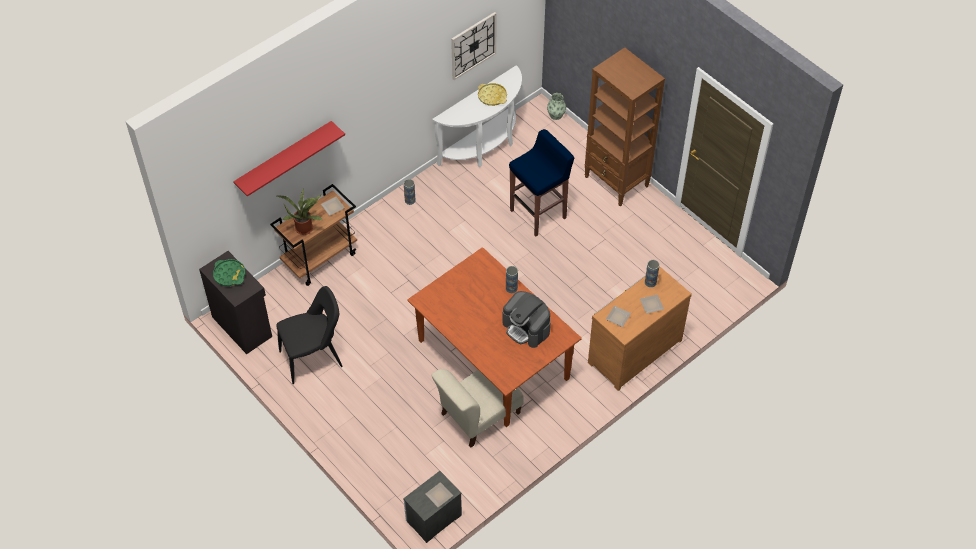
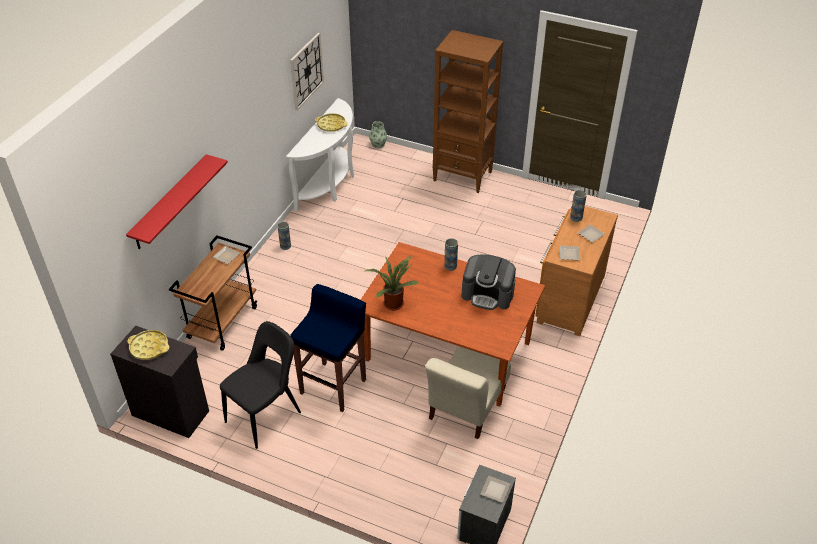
camera: 25 degrees left, 10 degrees down
(229, 275) = (149, 347): green tray -> yellow tray
(305, 227) = (206, 282): potted plant -> potted plant (393, 302)
(539, 214) = (412, 220): blue stool -> blue stool (334, 386)

